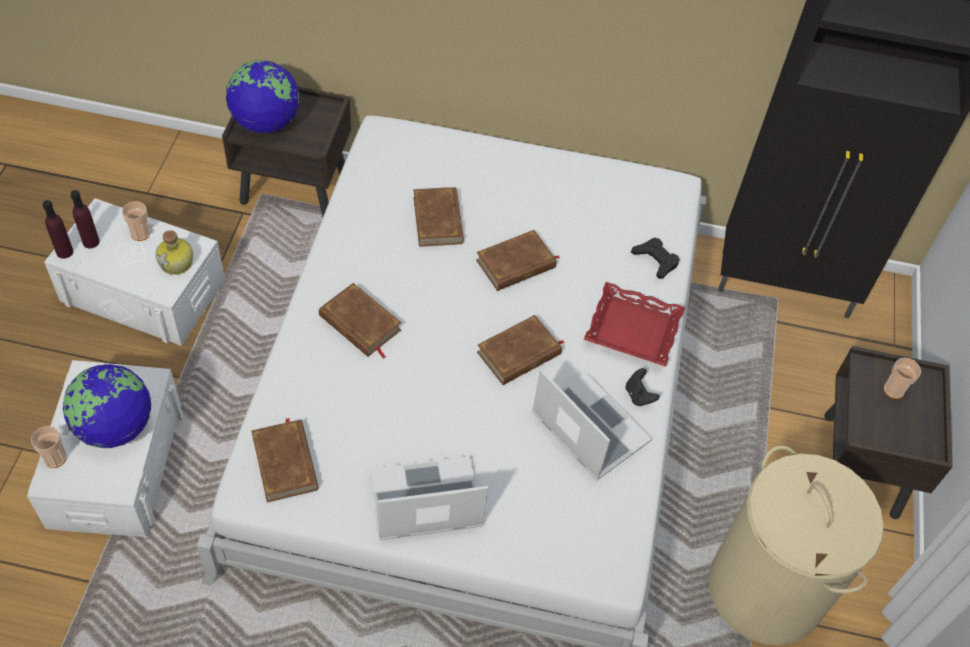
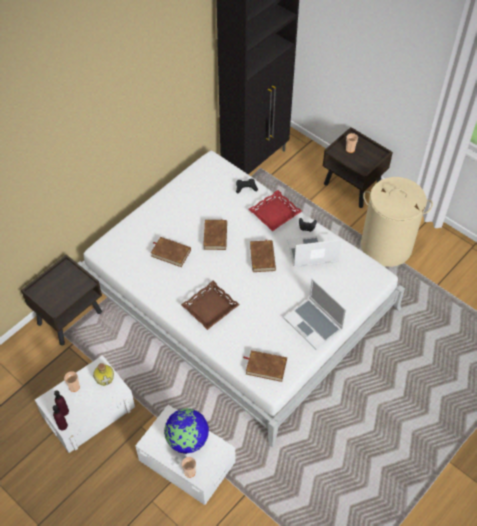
camera: 55 degrees left, 0 degrees up
(265, 122) = (56, 296): globe -> none
(360, 324) = (210, 308): brown book -> brown tray
(424, 502) = (314, 324): laptop -> laptop turned 60 degrees counterclockwise

